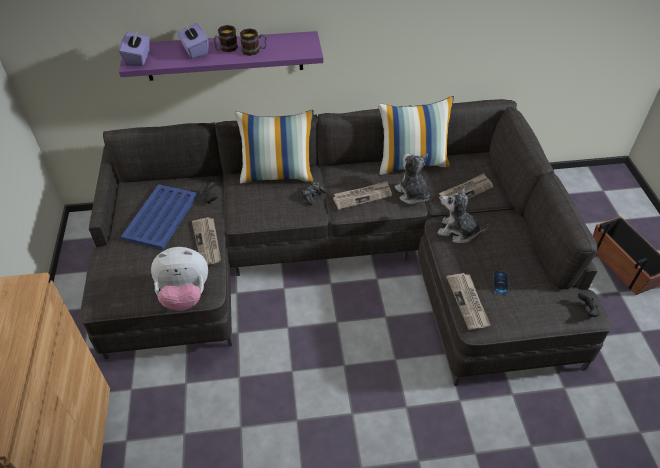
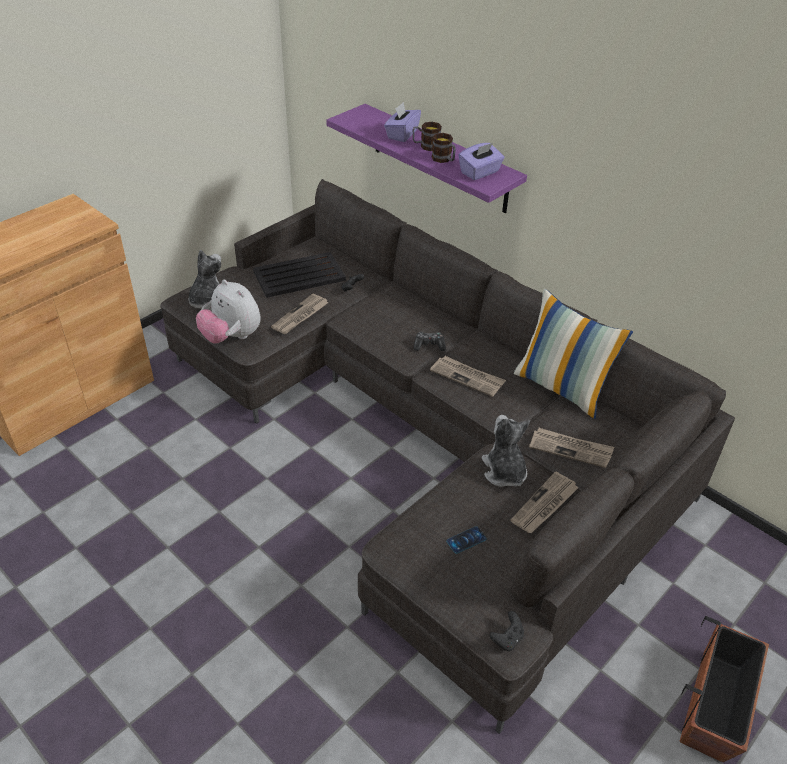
camera: 50 degrees right, 5 degrees down
(138, 58) = (354, 118): purple tissue box -> purple tissue box (480, 172)
(160, 217) = (298, 276): blue tray -> black tray
(278, 174) = (428, 309): pillow -> none
(412, 194) = (516, 411): plush toy -> plush toy (207, 301)
(468, 302) = (411, 526): newspaper -> newspaper (544, 505)

